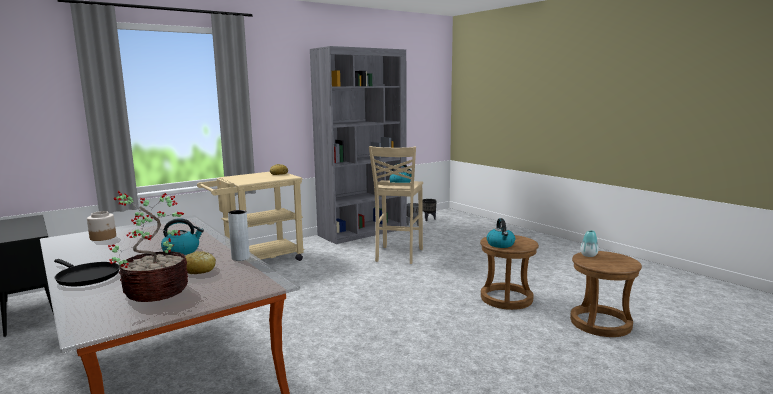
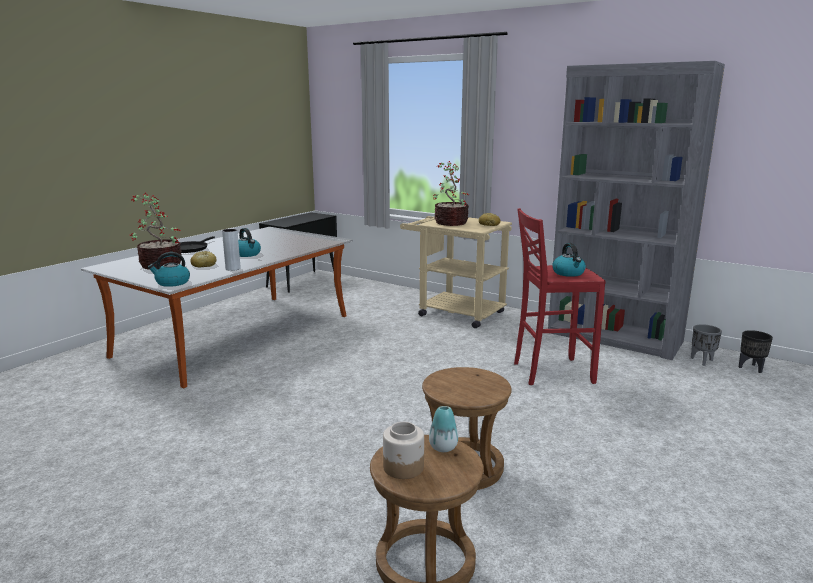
camera: 70 degrees right, 5 degrees up
(103, 237) = (275, 235): jar -> jar (403, 467)
(252, 179) = (450, 222): none -> potted plant
(397, 255) = (550, 372): beige stool -> red stool
(501, 244) = (448, 380): kettle -> kettle (172, 283)

